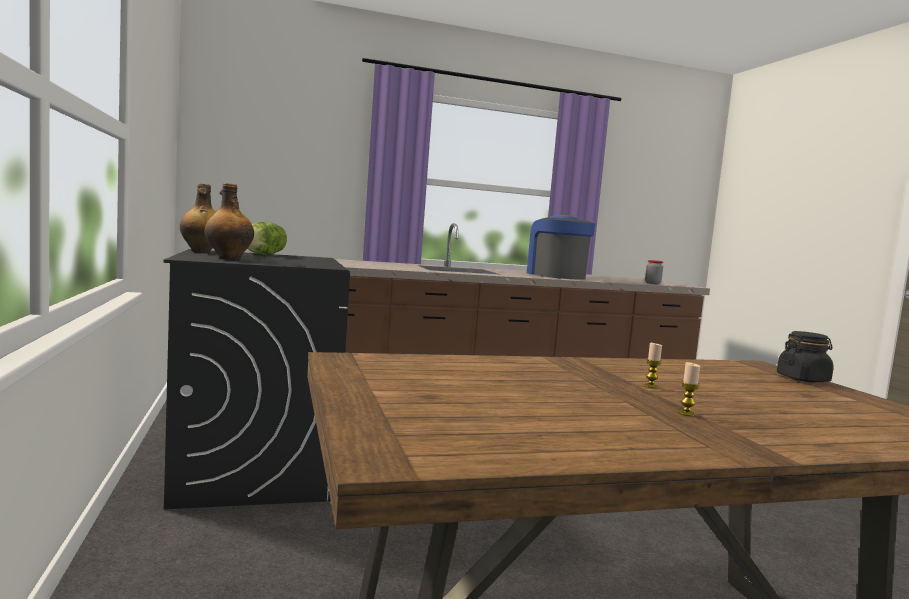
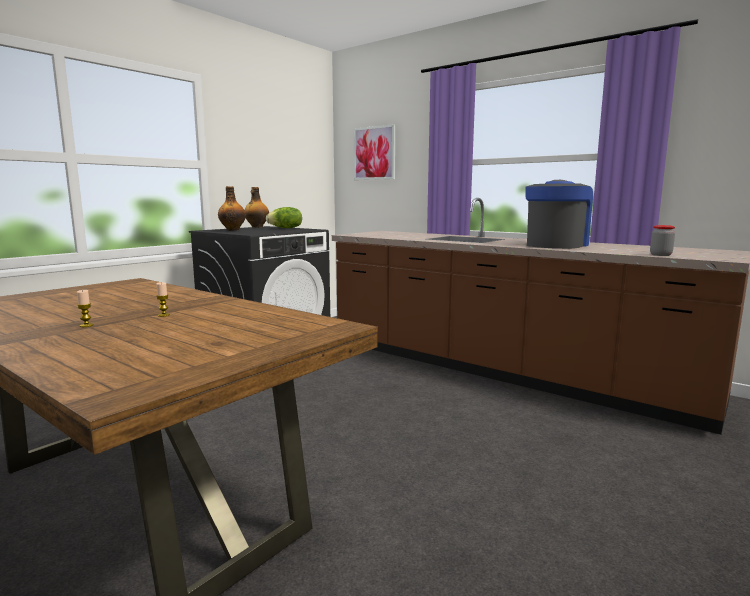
camera: 55 degrees right, 5 degrees up
(265, 146) = (374, 153): none -> picture
(803, 379) = (300, 339): black jar -> none

